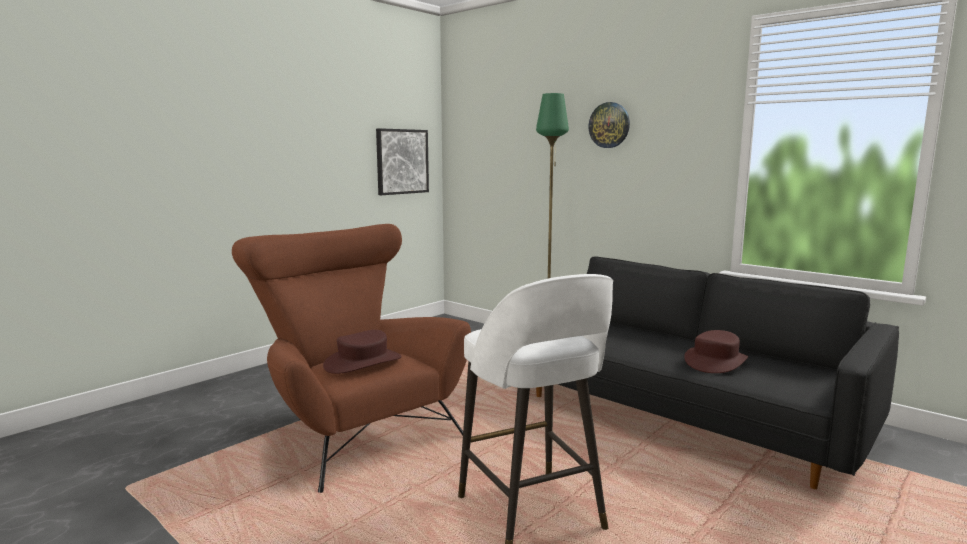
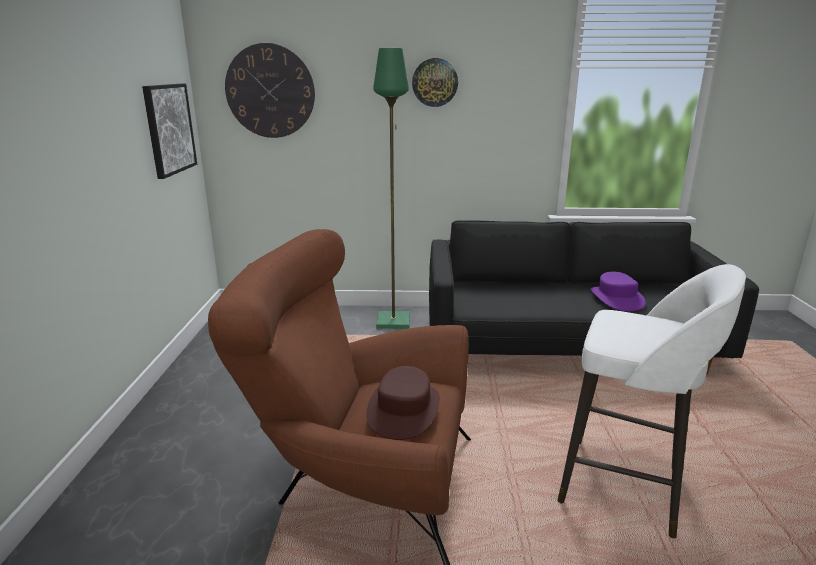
camera: 40 degrees left, 10 degrees up
(487, 136) = (270, 91): none -> wall clock
(715, 361) = (616, 298): brown hat -> purple hat

